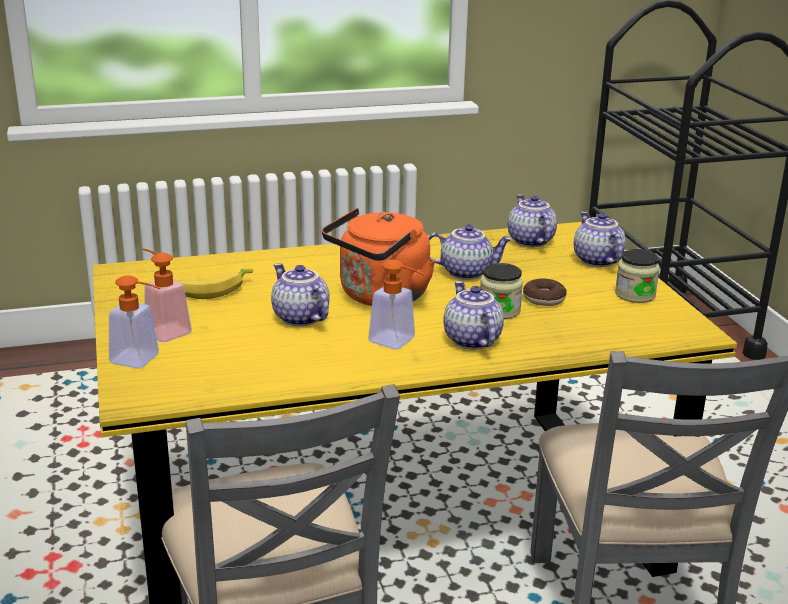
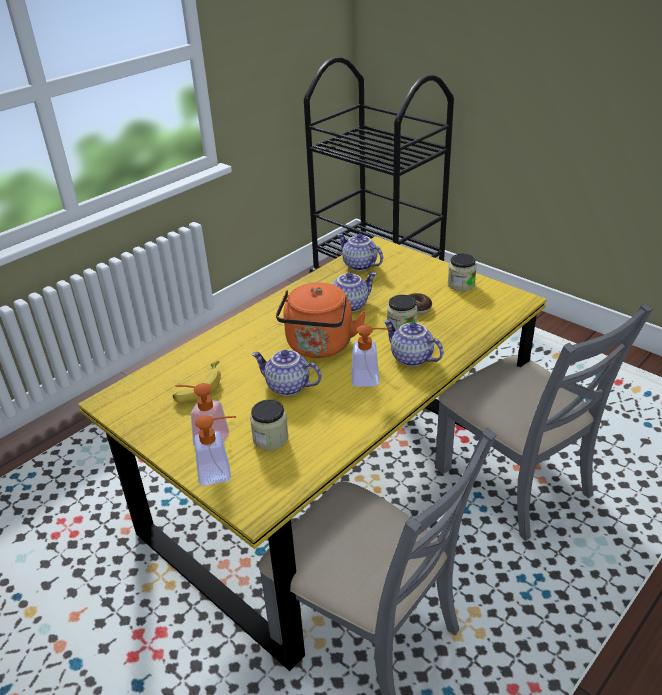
camera: 30 degrees left, 10 degrees up
(224, 352) = (270, 438): none -> jar
(595, 260) = (412, 266): teapot -> none

